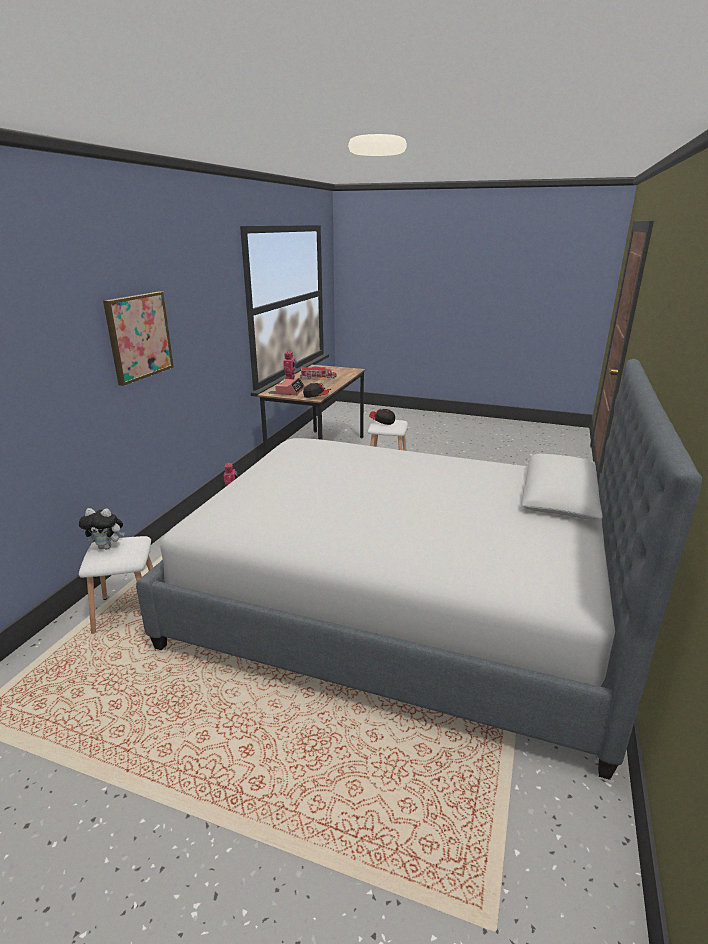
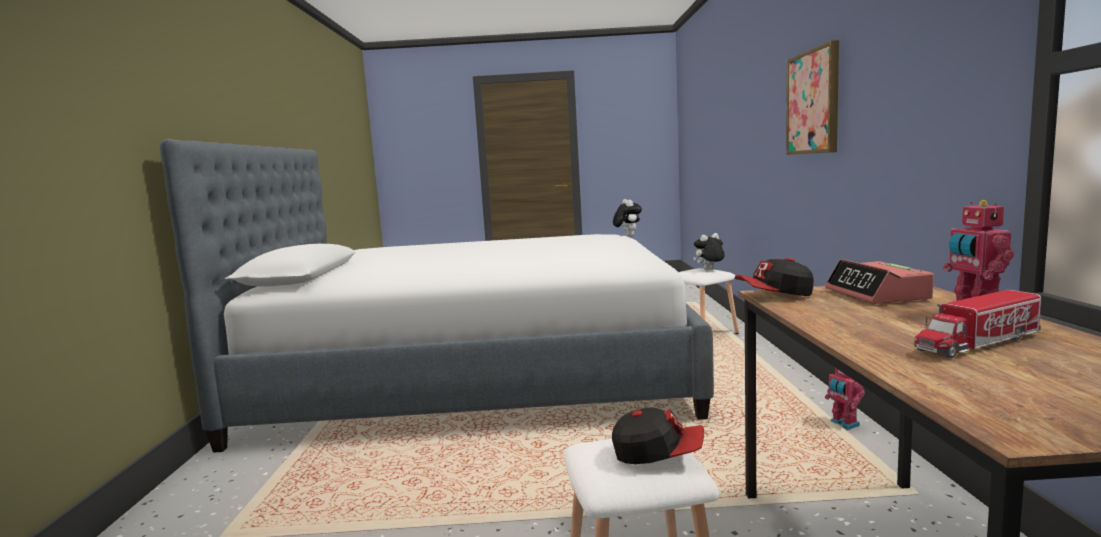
camera: 160 degrees right, 15 degrees down
(180, 524) = (627, 236): none -> plush toy

